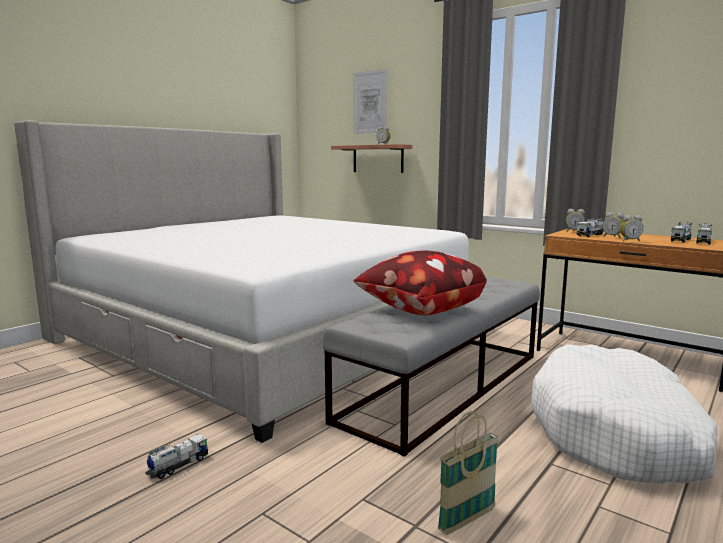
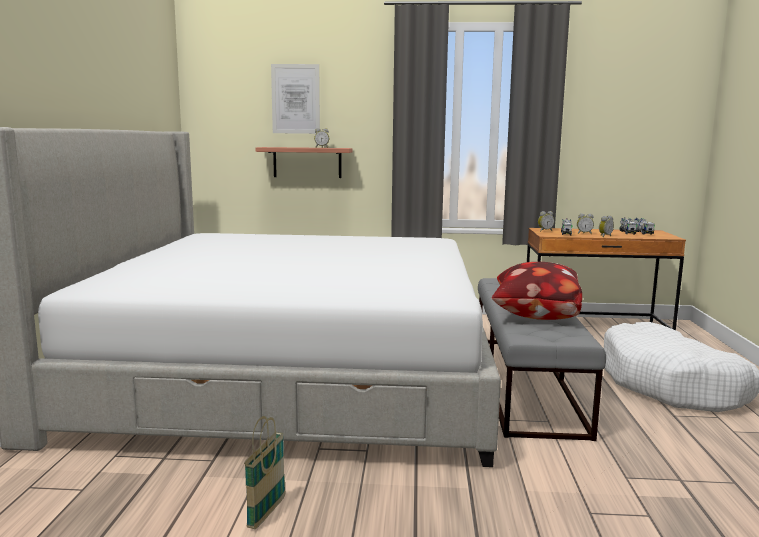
camera: 35 degrees left, 0 degrees up
(178, 466) = (465, 509): toy truck -> none
(467, 520) = (696, 465): basket -> basket (267, 512)

